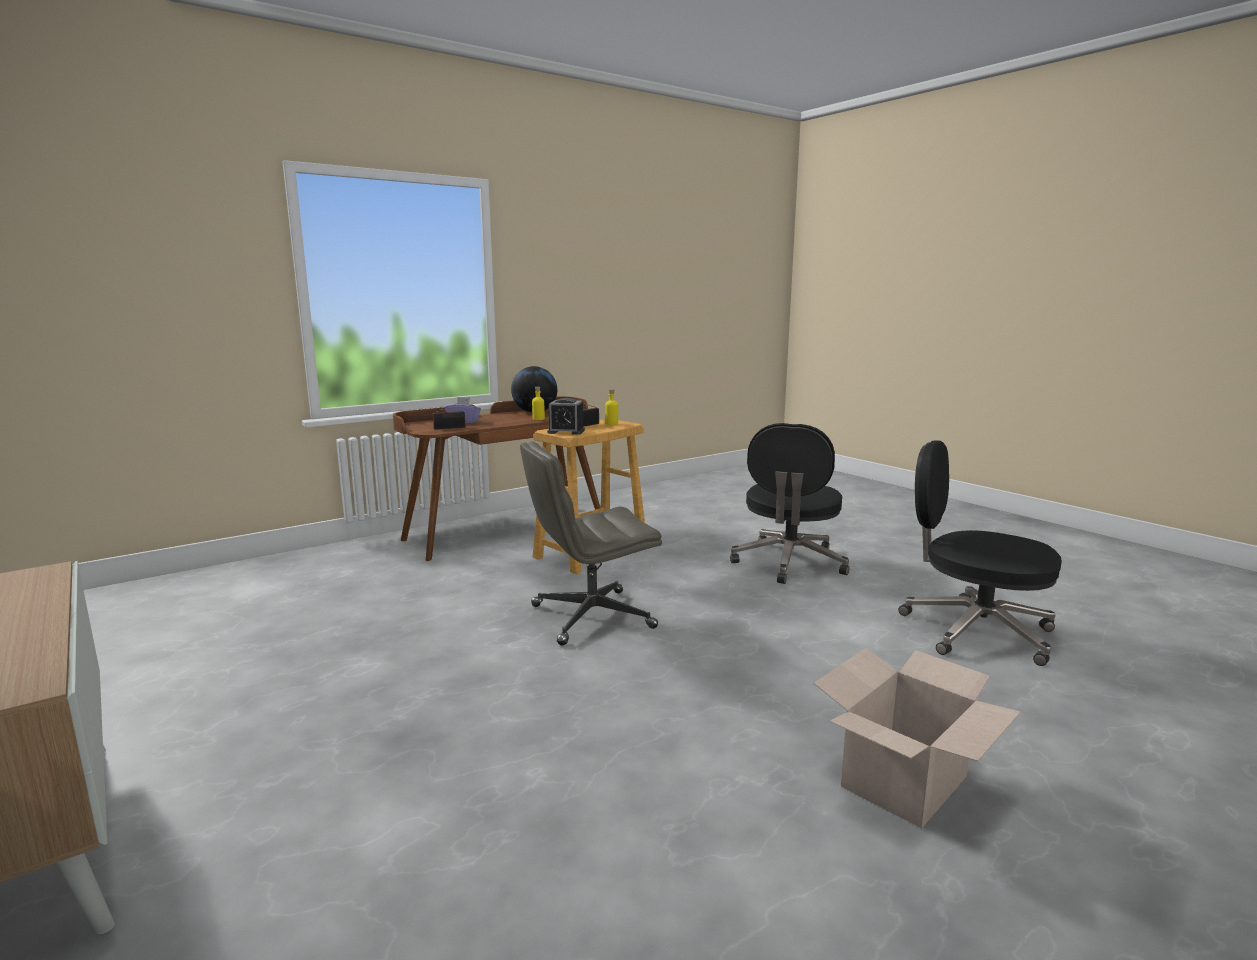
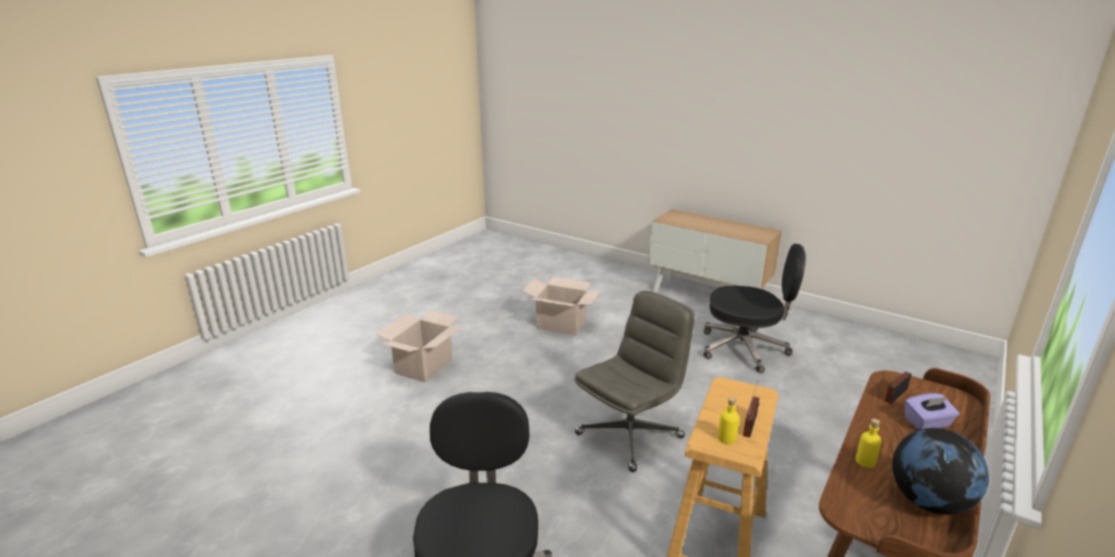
camera: 160 degrees right, 10 degrees up
(534, 838) = (561, 324): none -> cardboard box
(566, 431) = (740, 393): alarm clock -> none
(973, 630) = (324, 491): black office chair -> black office chair (745, 349)

